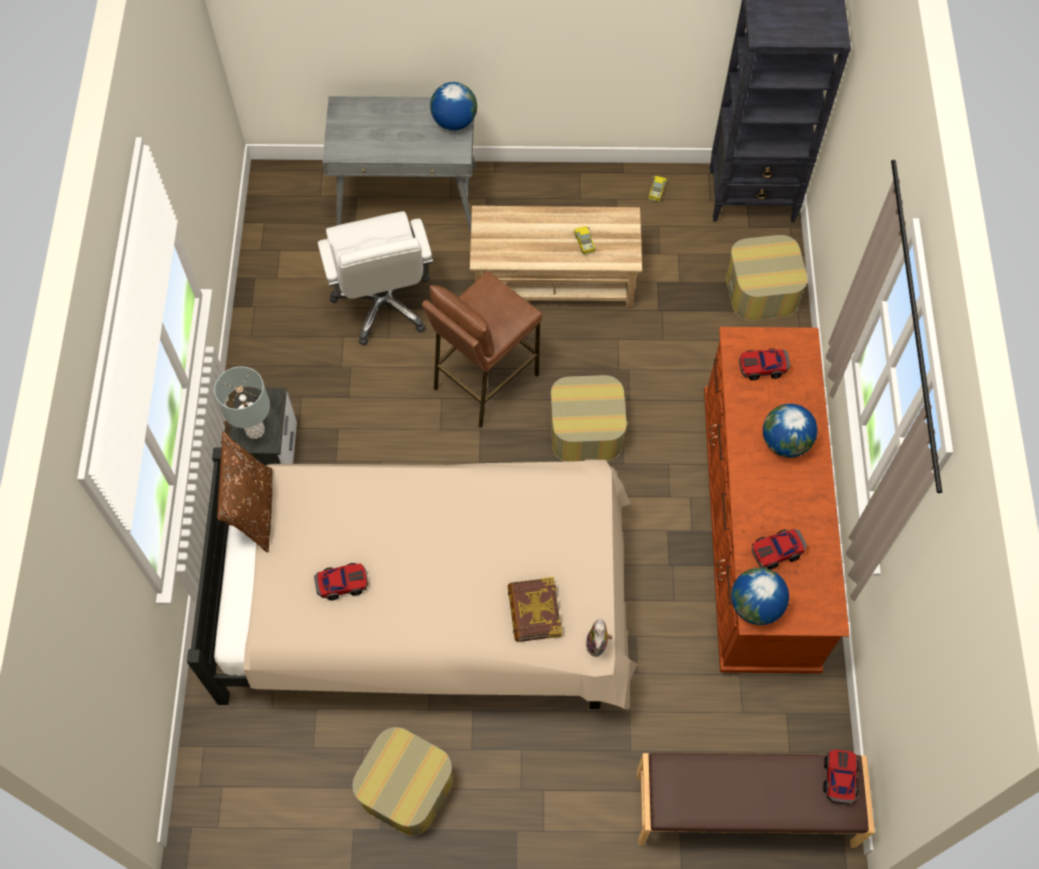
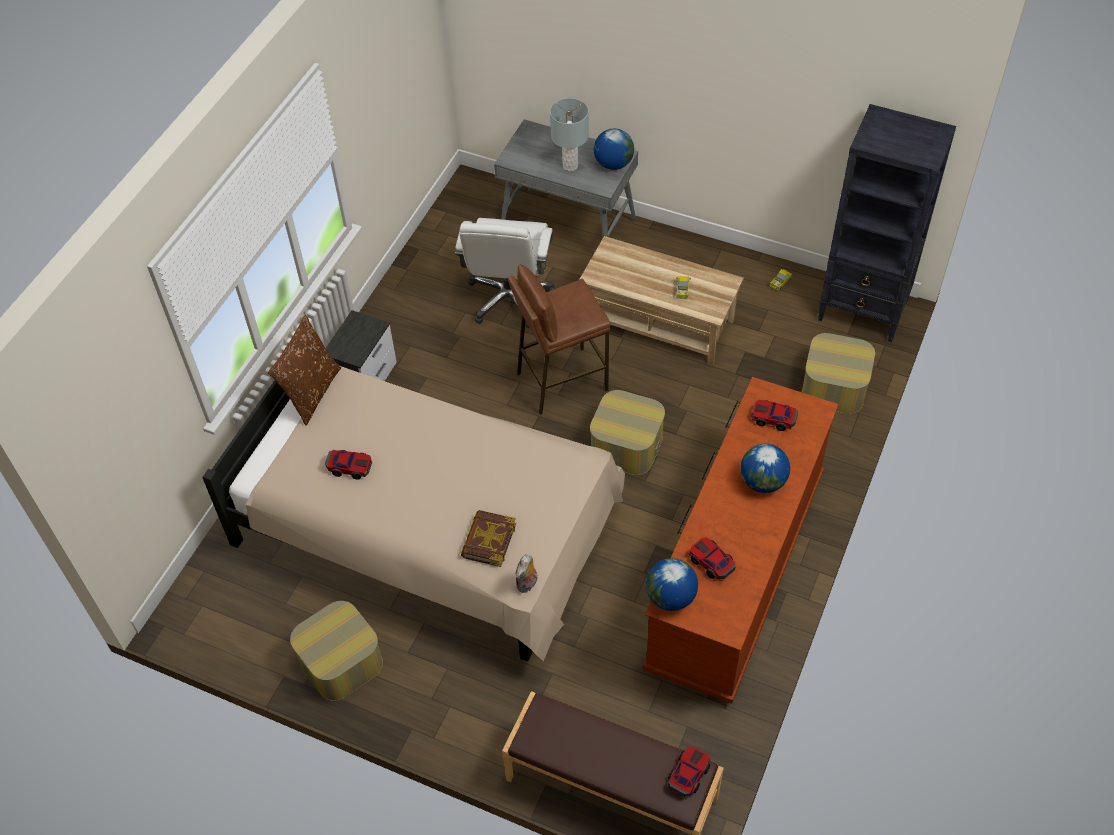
camera: 25 degrees right, 10 degrees down
(254, 430) = (349, 344): grey table lamp -> grey table lamp (570, 166)
(777, 551) = (711, 562): toy car -> toy car turned 45 degrees clockwise

